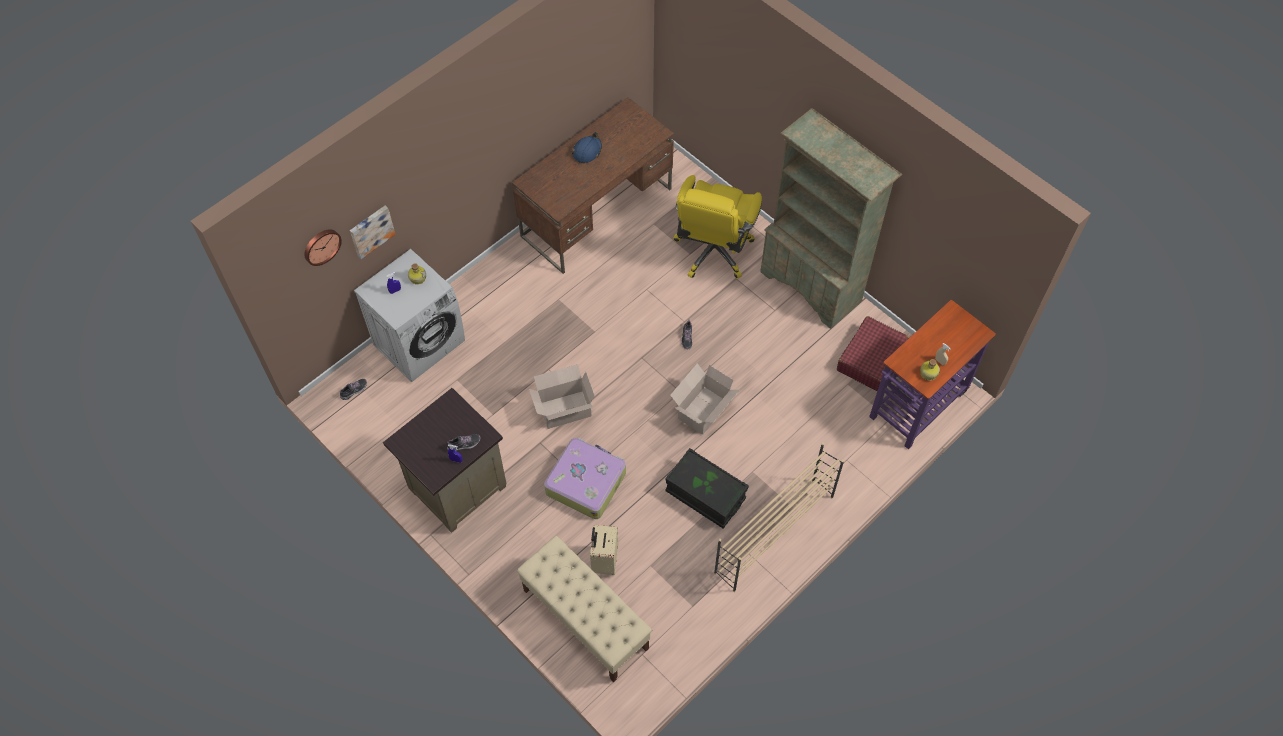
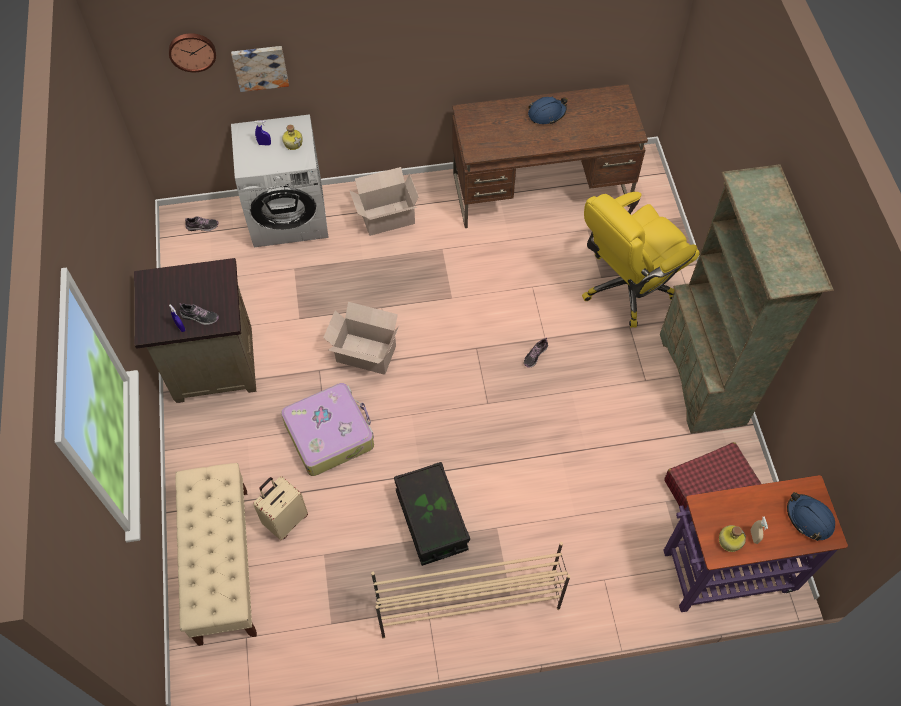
camera: 35 degrees right, 0 degrees up
(702, 411) = (493, 435): cardboard box -> cardboard box (386, 217)
(963, 330) = (809, 518): none -> blue hard hat

